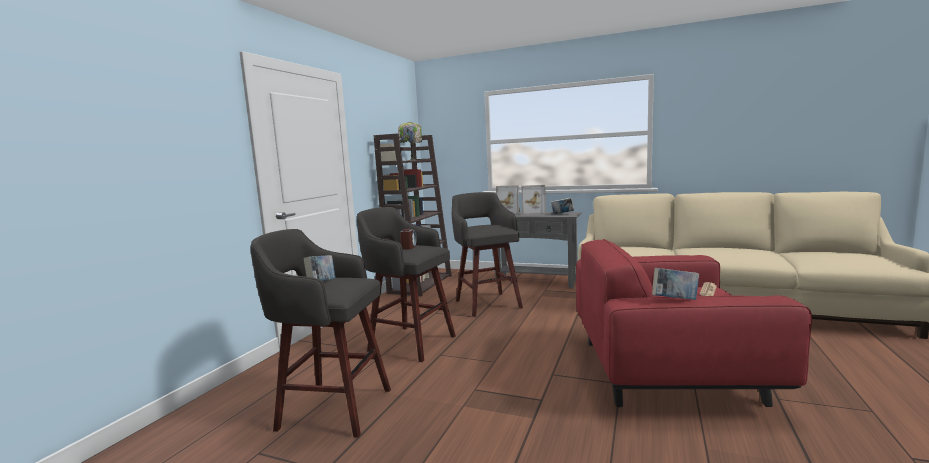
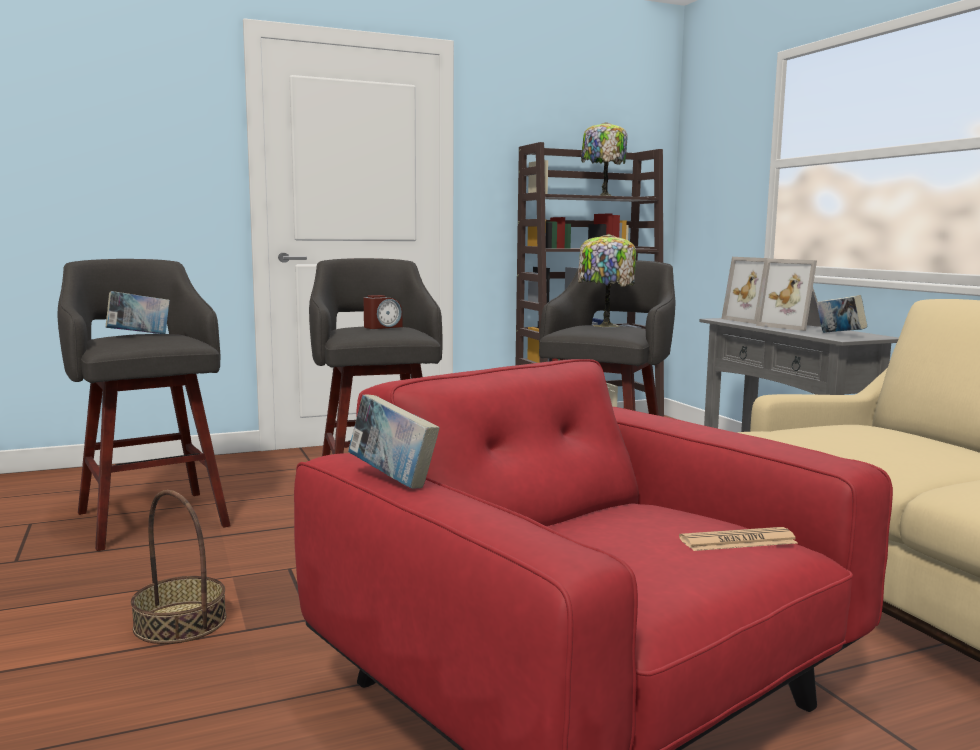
camera: 45 degrees right, 0 degrees up
(483, 226) = (604, 326): none -> table lamp
(503, 433) = (180, 622): none -> basket

